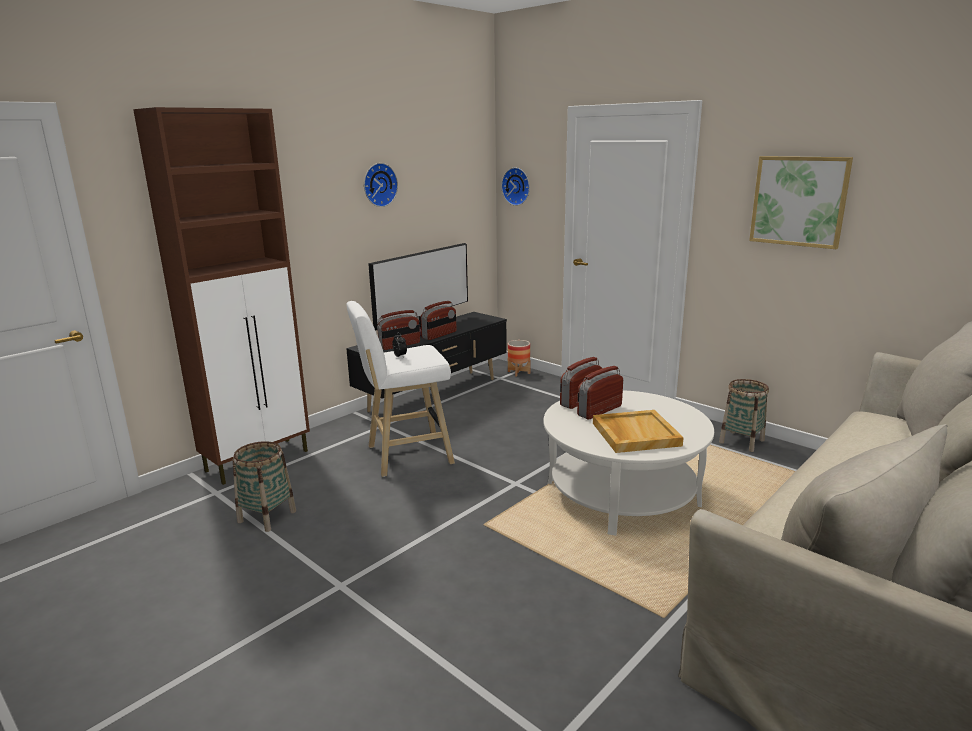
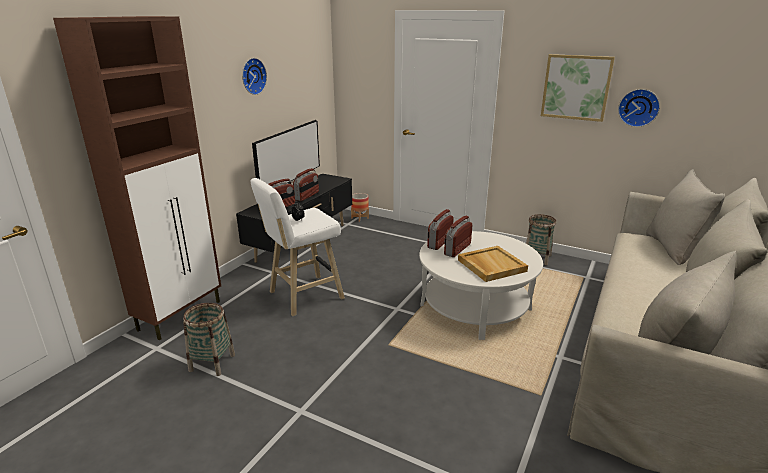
camera: 15 degrees left, 5 degrees up
(517, 186) = (352, 73): wall clock -> wall clock (638, 107)

